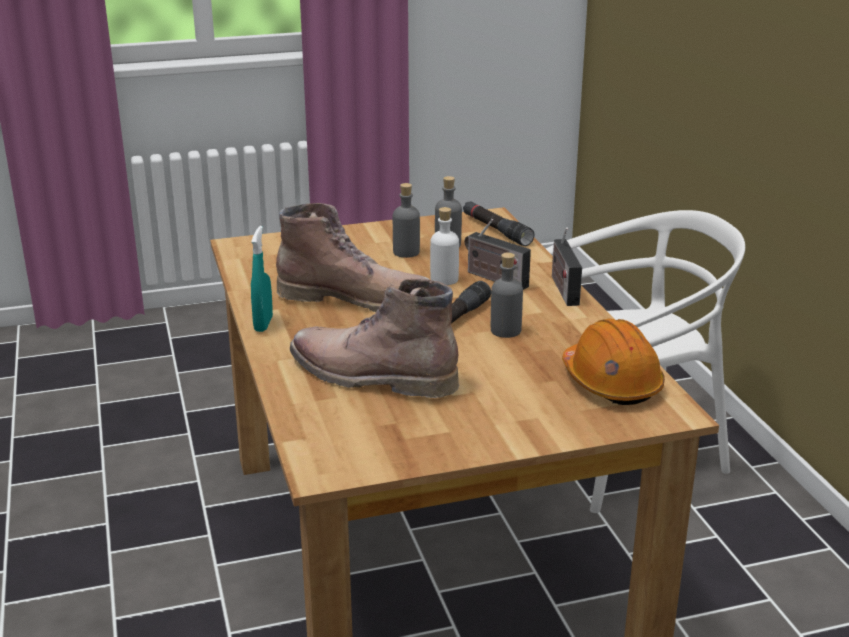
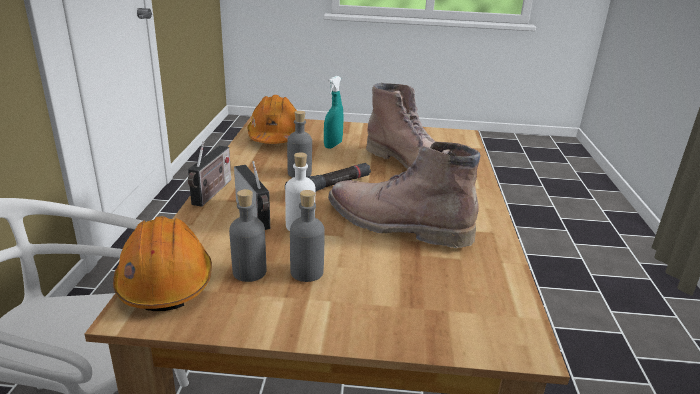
camera: 160 degrees left, 0 degrees up
(263, 324) = (489, 218): turquoise spray bottle -> turquoise spray bottle (333, 145)
(496, 230) = (166, 282): black flashlight -> orange hard hat

